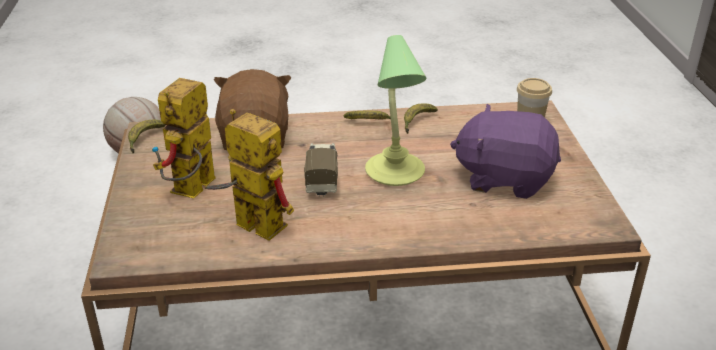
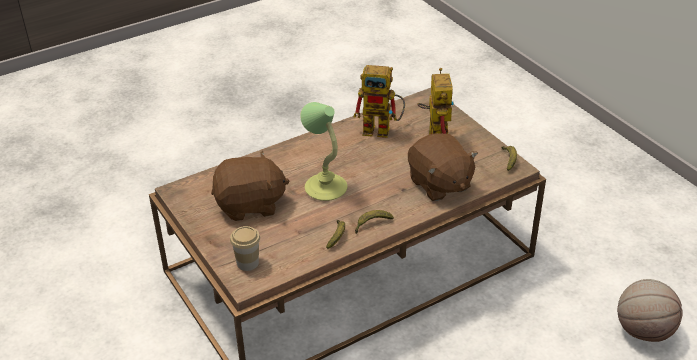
camera: 155 degrees right, 5 degrees up
(322, 176) = (369, 170): toy truck -> none
(504, 178) = (250, 205): purple plush toy -> brown plush toy

